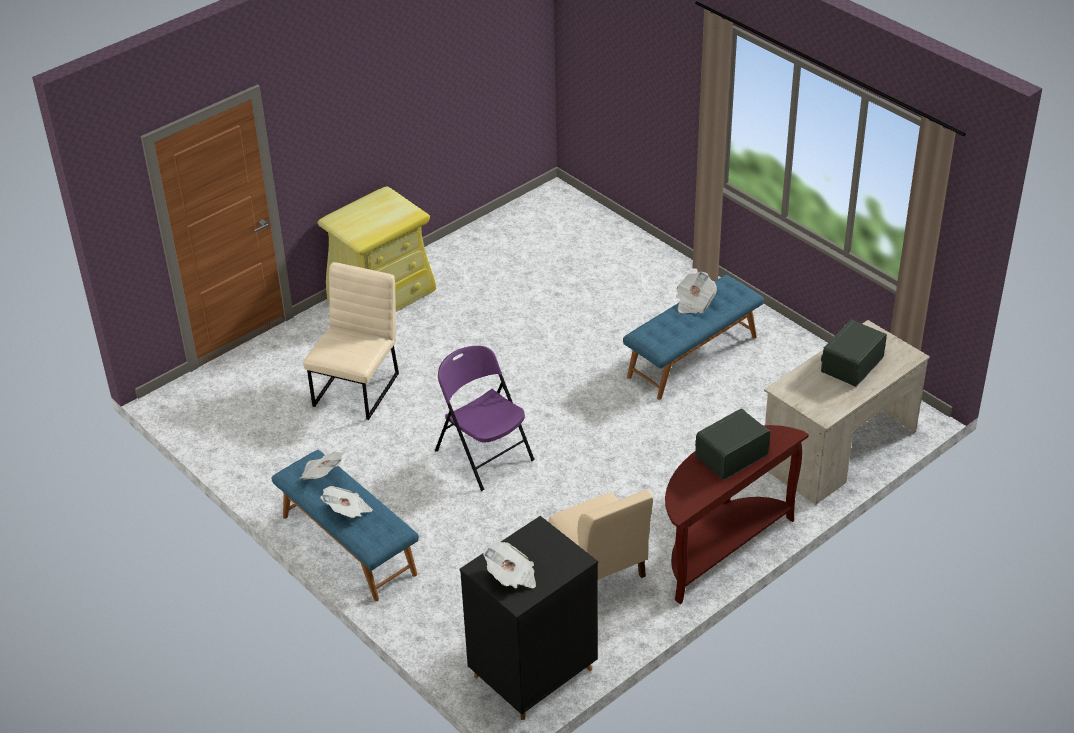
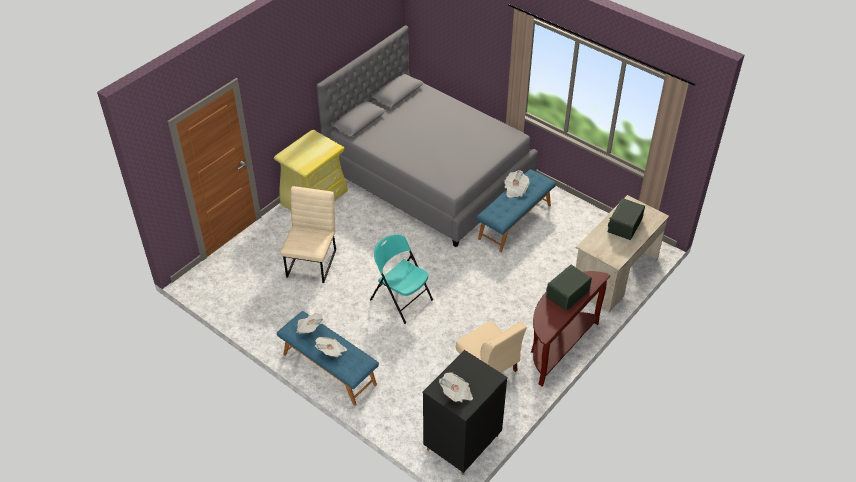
camera: 10 degrees left, 5 degrees up
(484, 455) = (401, 299): purple chair -> turquoise chair
(570, 276) = (429, 174): none -> grey bed

